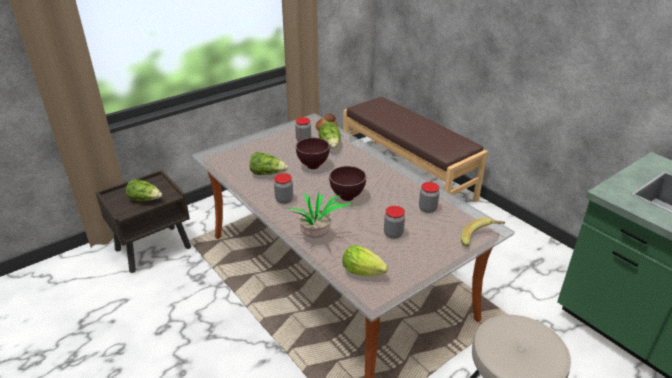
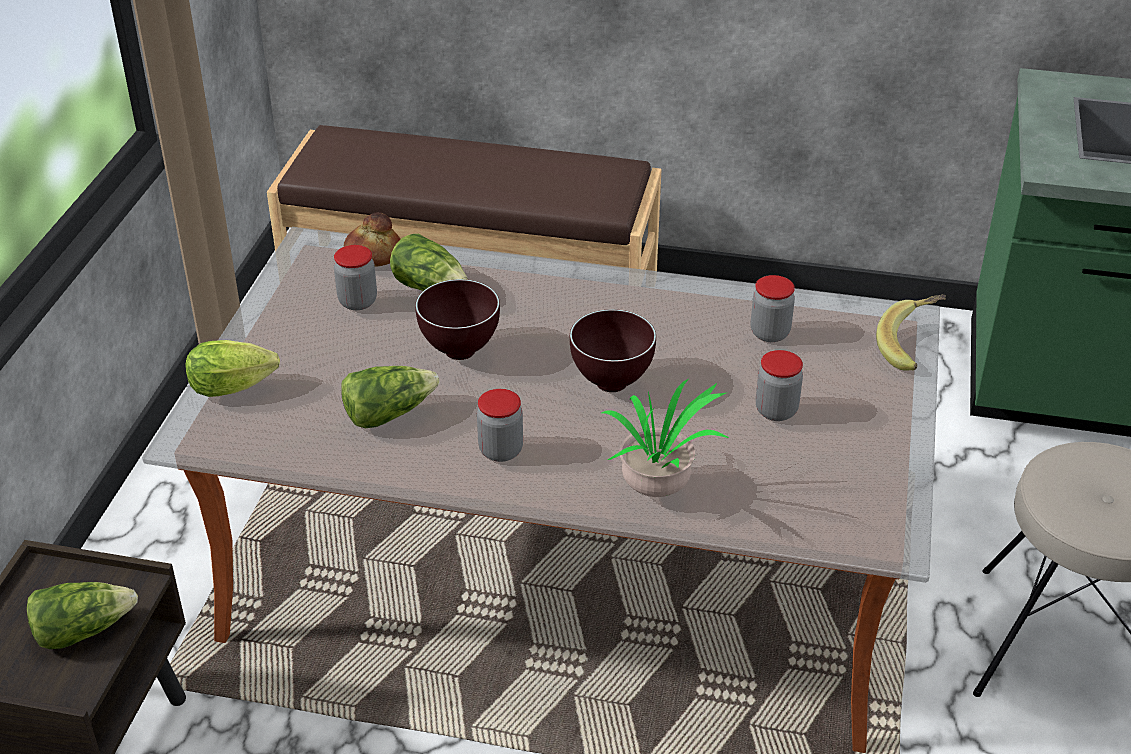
camera: 40 degrees left, 5 degrees up
(365, 273) = (823, 506): lettuce -> lettuce (237, 387)

